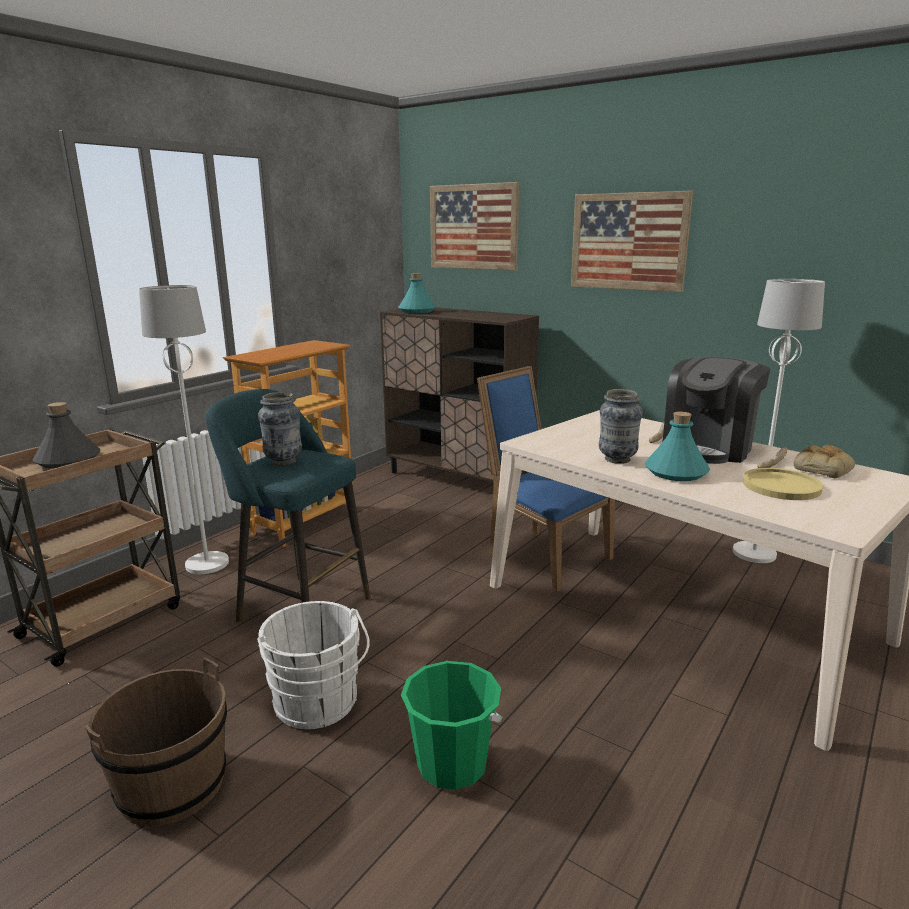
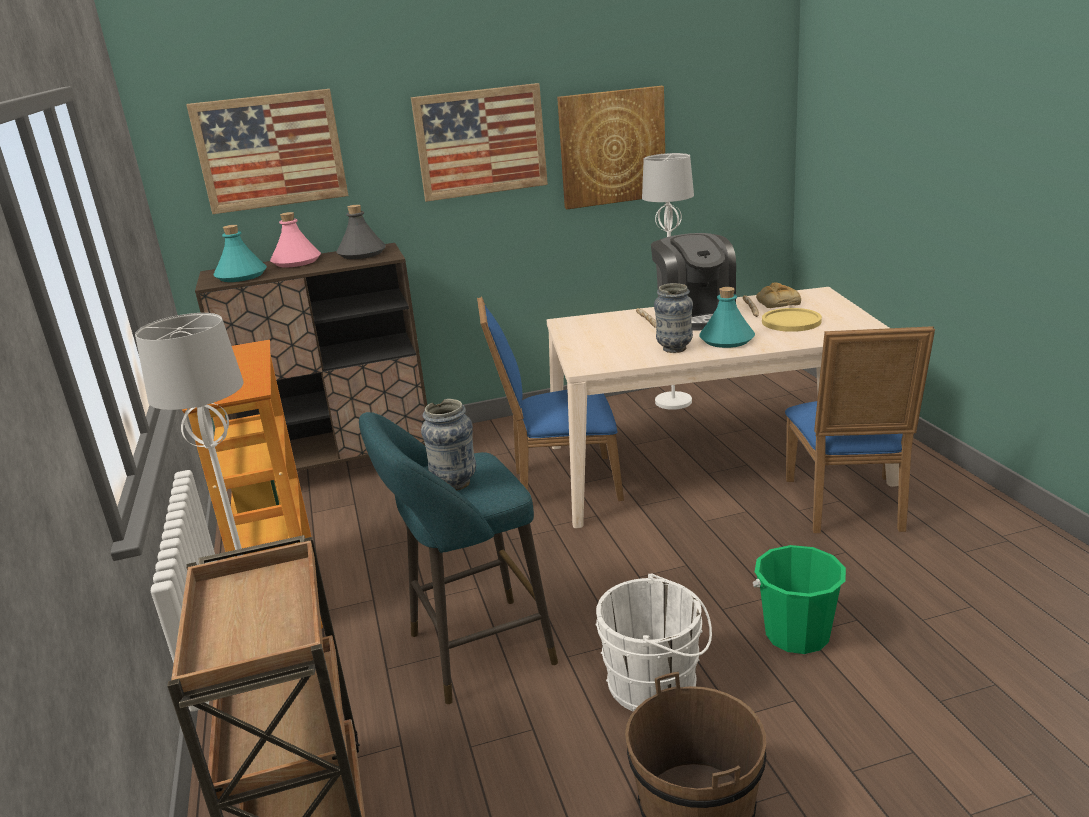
camera: 50 degrees left, 5 degrees up
(67, 460) = (242, 620): grey bottle -> grey bottle (362, 254)
(461, 311) = (296, 262): none -> pink bottle
(722, 726) = (849, 508): none -> blue chair
(762, 266) = (612, 147): none -> picture

